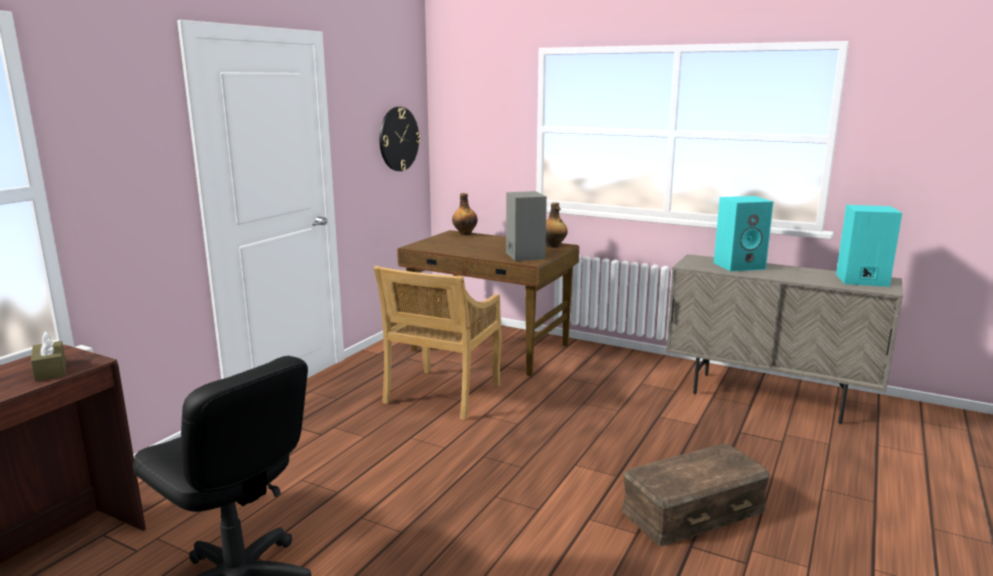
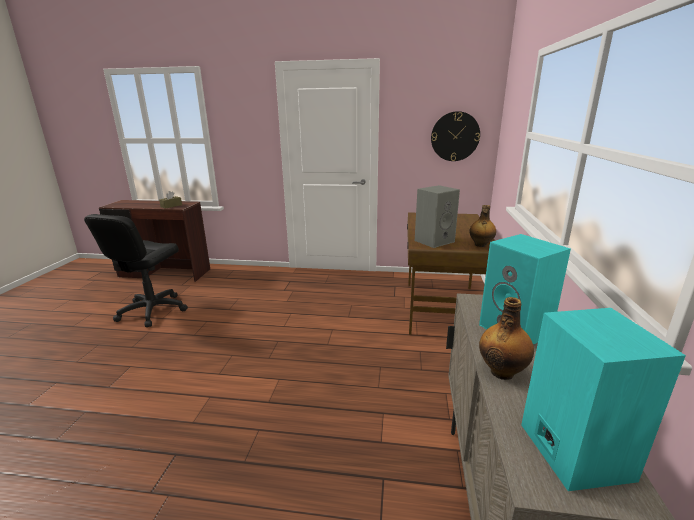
camera: 70 degrees right, 5 degrees up
(442, 395) = (351, 309): beige chair -> none
(465, 233) = (473, 218): bottle -> bottle (502, 371)
(692, 509) = (226, 450): brown storage box -> none

